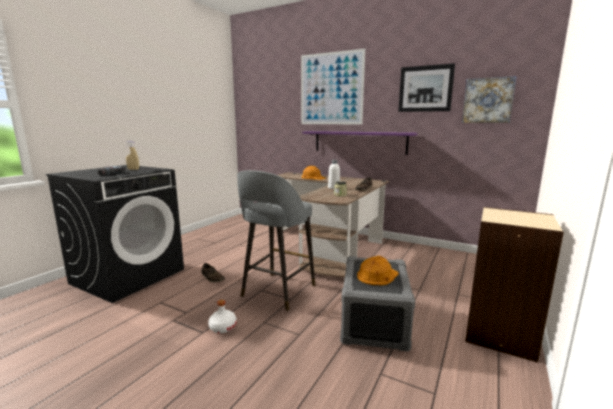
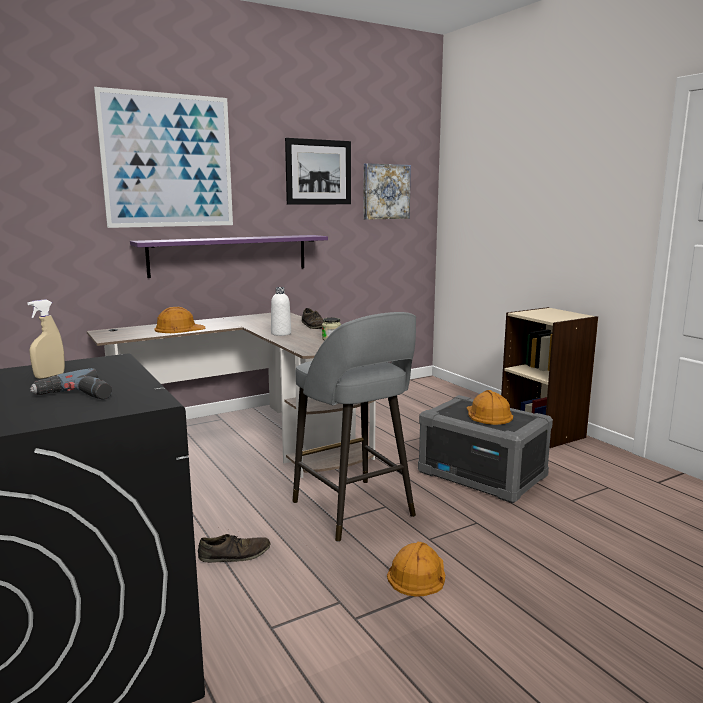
camera: 60 degrees left, 0 degrees up
(222, 327) = (417, 574): white bottle -> orange hard hat

